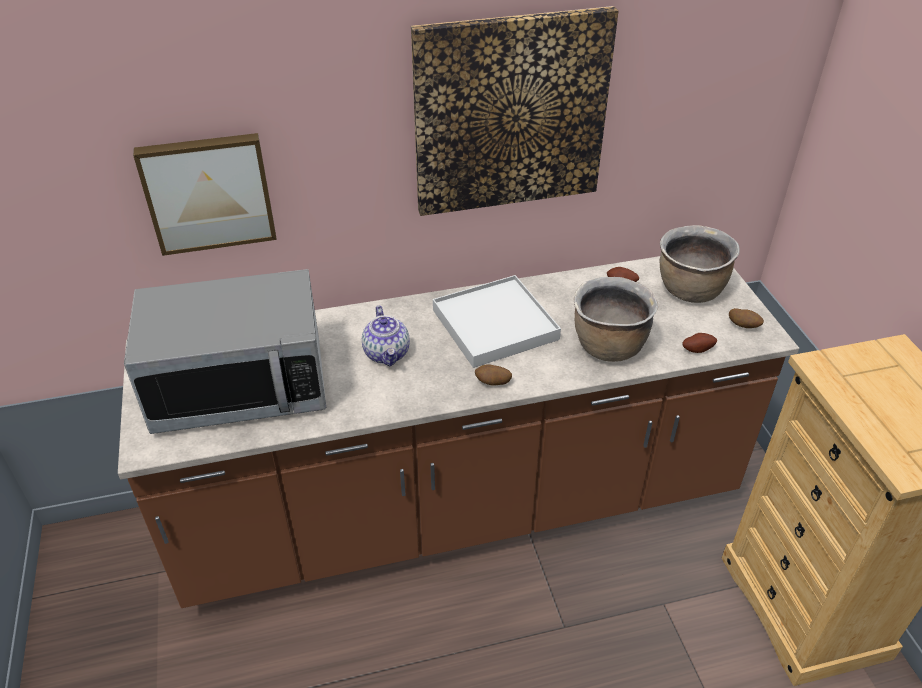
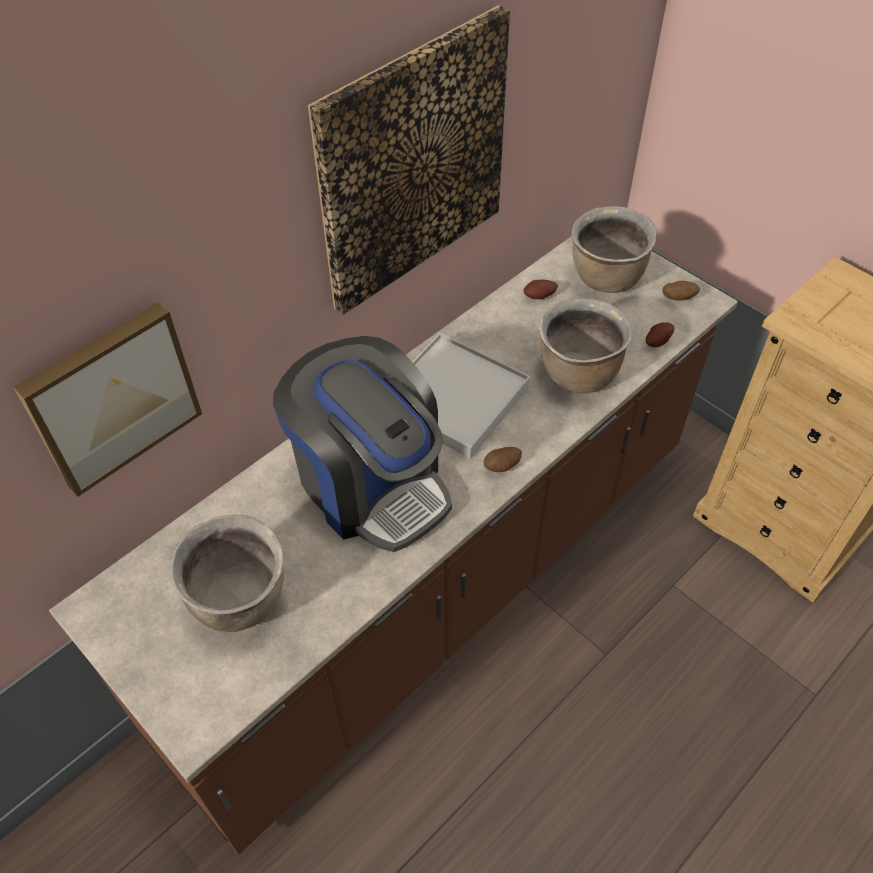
camera: 30 degrees left, 10 degrees up
(240, 386) = (241, 600): microwave -> brown cooking pot
(387, 353) = (371, 483): teapot -> coffee machine

